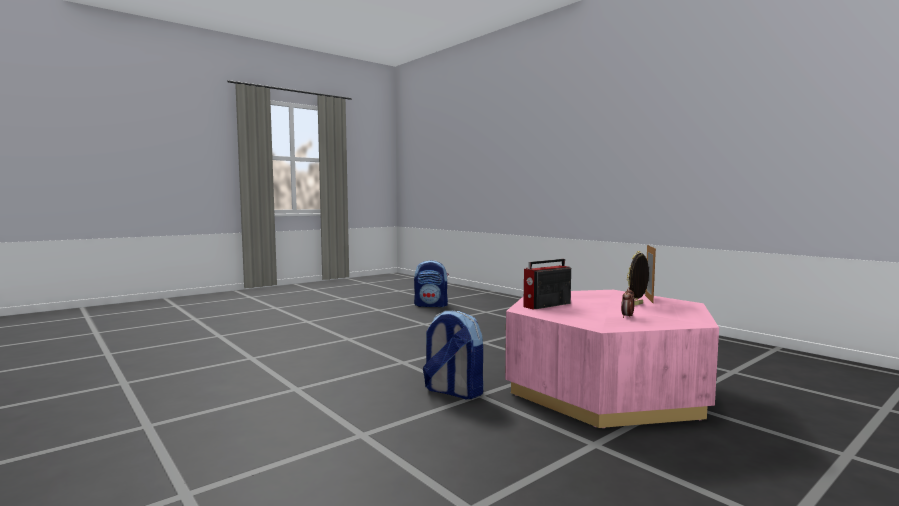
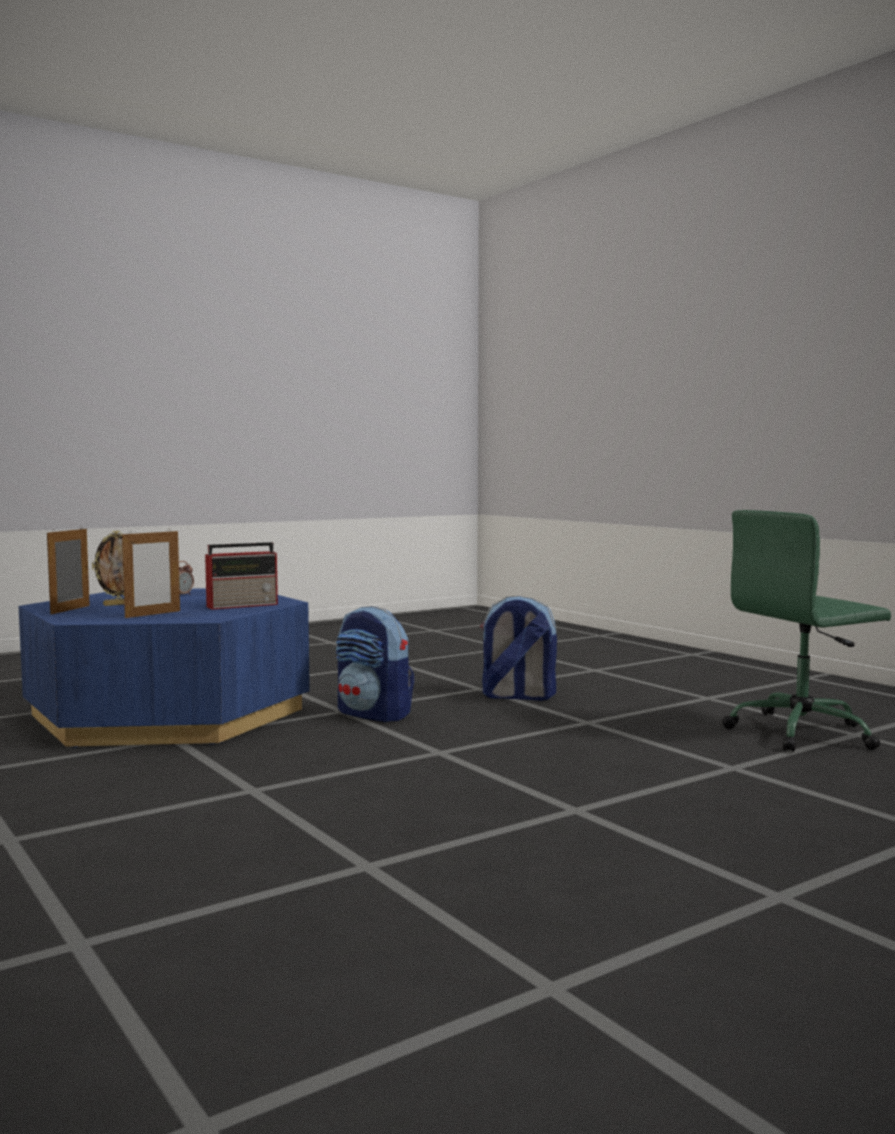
camera: 175 degrees left, 0 degrees up
(157, 383) = (803, 733): none -> green office chair
(431, 305) = (279, 1033): backpack -> backpack (517, 696)
(583, 296) = (153, 614): none -> picture frame
(605, 388) = (168, 713): pink coffee table -> blue coffee table

